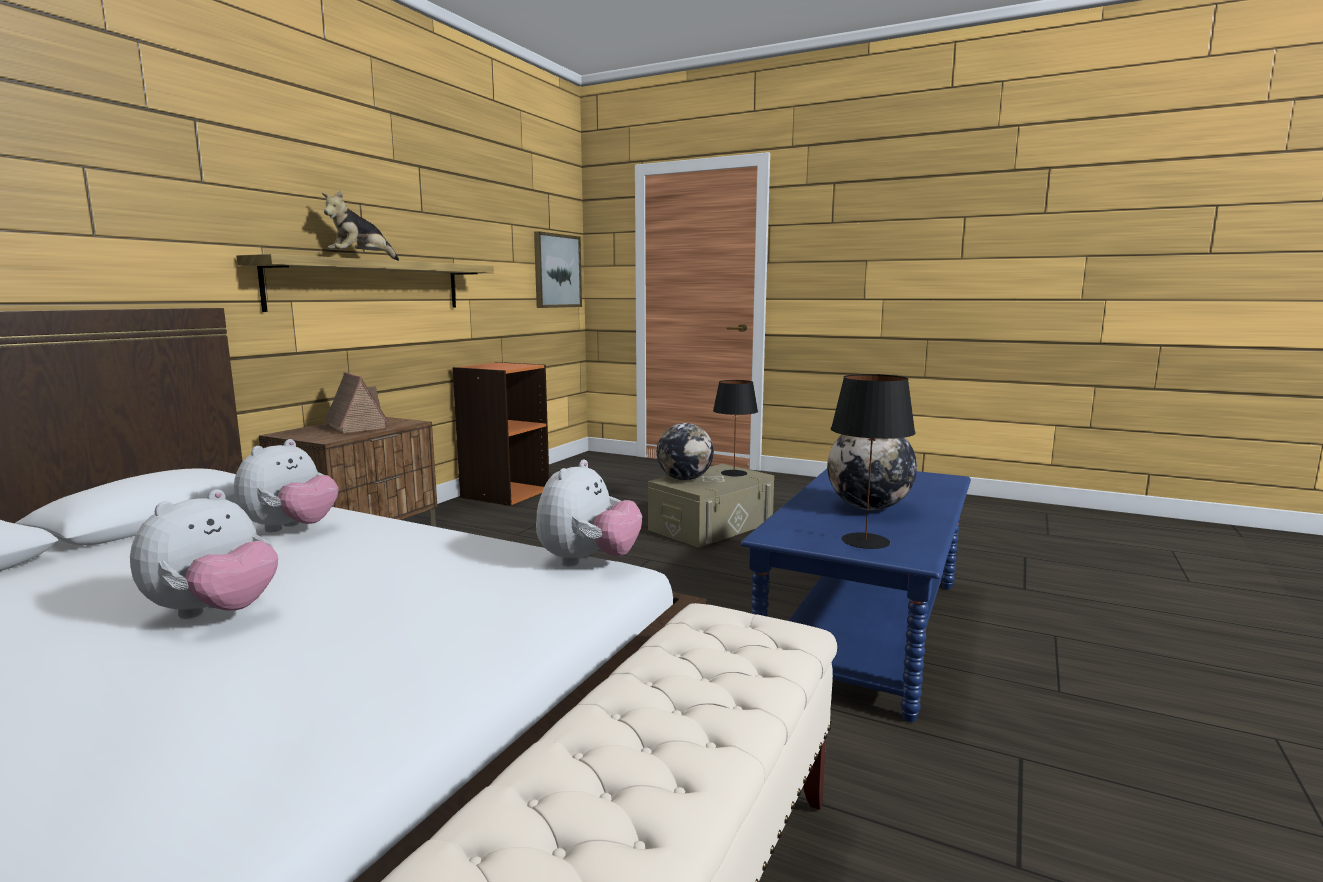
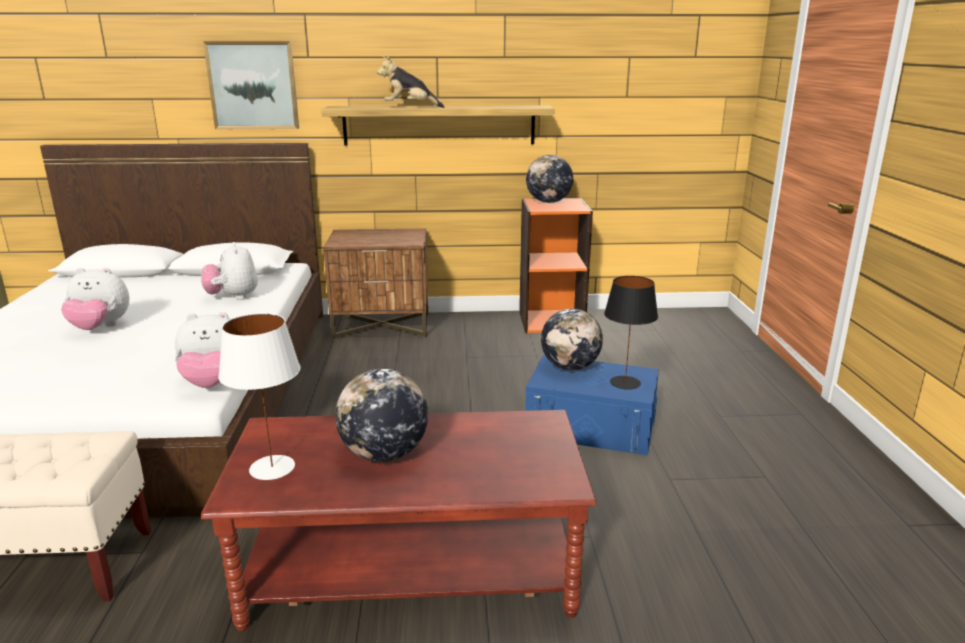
camera: 60 degrees right, 10 degrees up
(291, 529) = (233, 297): plush toy -> plush toy turned 75 degrees clockwise
(355, 427) = (381, 237): toy house -> none
(488, 366) = (548, 202): none -> globe
(556, 271) = (699, 104): picture -> picture (253, 85)
(711, 526) = (591, 426): beige storage box -> blue storage box
(865, 541) = (271, 467): black table lamp -> white table lamp
(865, 627) = (412, 571): blue coffee table -> brown coffee table

